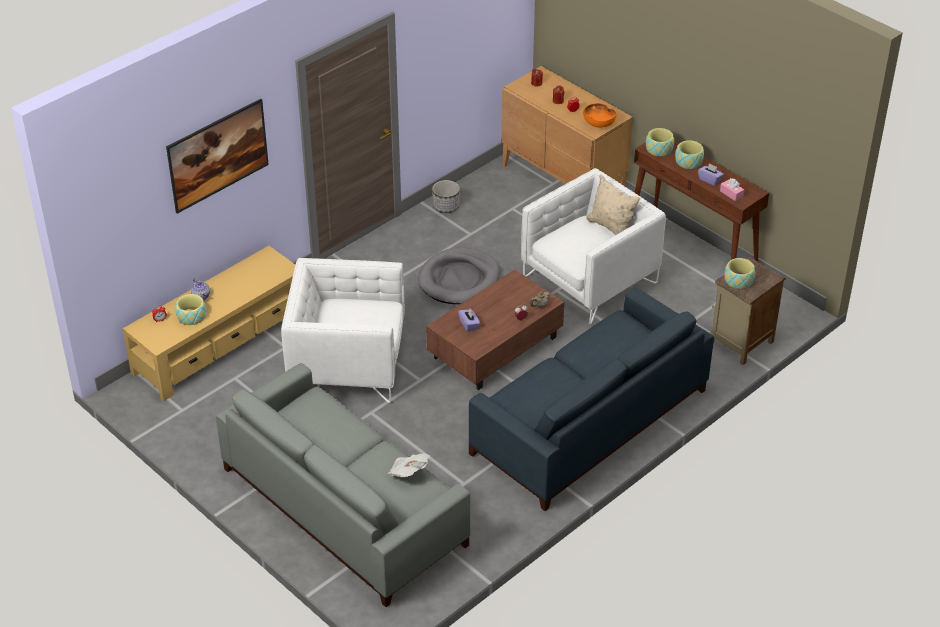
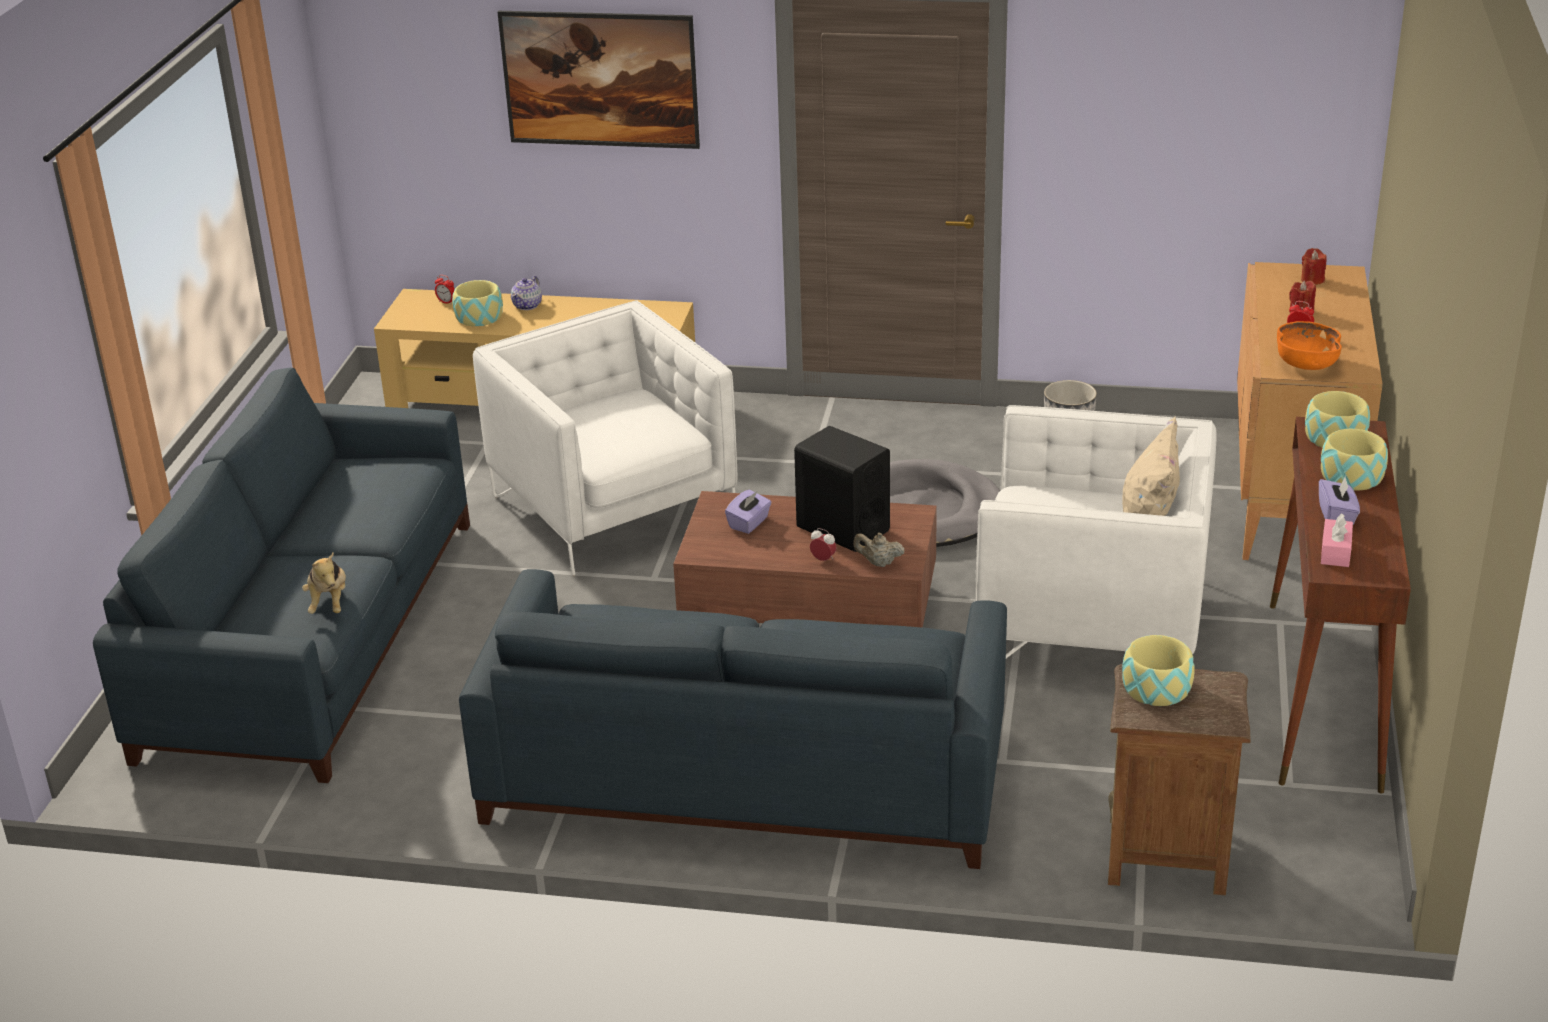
camera: 55 degrees right, 10 degrees down
(344, 505) = (314, 635): grey sofa -> blue sofa
(408, 472) = (329, 603): newspaper -> plush toy
(503, 302) = (842, 528): none -> black speaker

